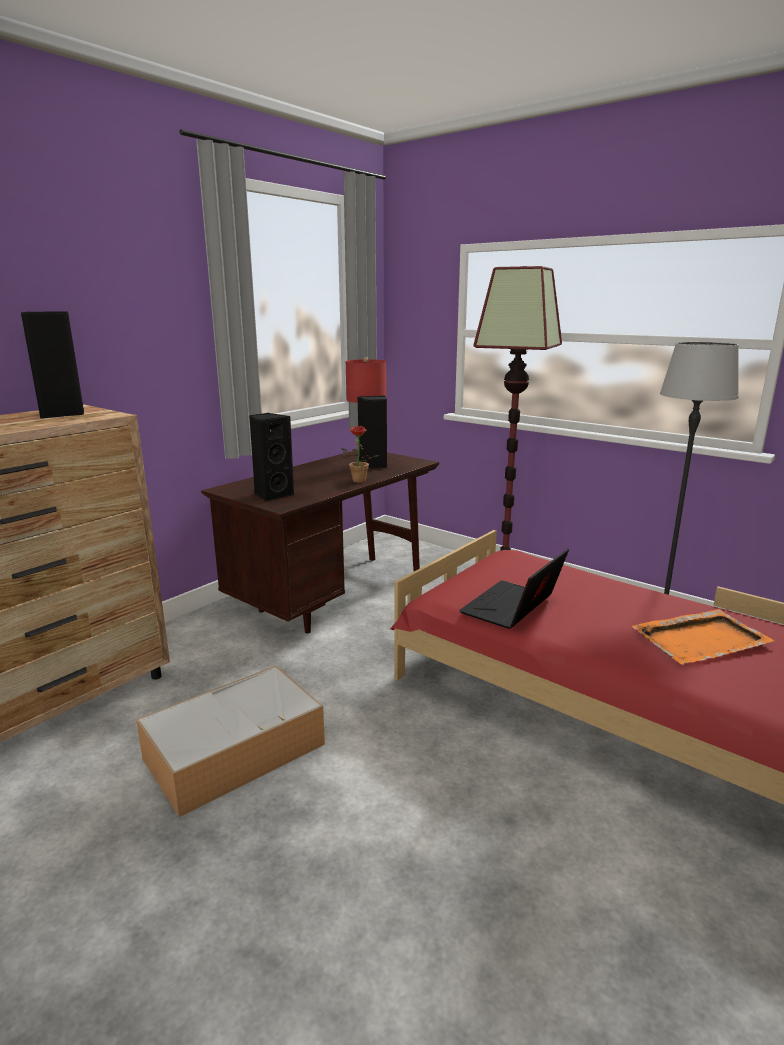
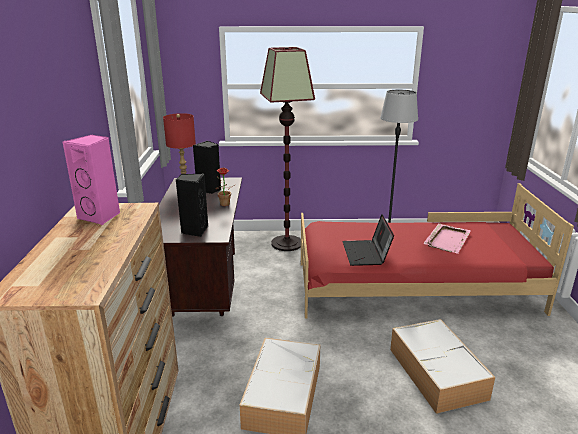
camera: 40 degrees left, 5 degrees up
(62, 414) = (101, 216): black speaker -> pink speaker
(477, 859) = (438, 374): none -> storage box
(701, 639) = (447, 239): orange tray -> pink tray

